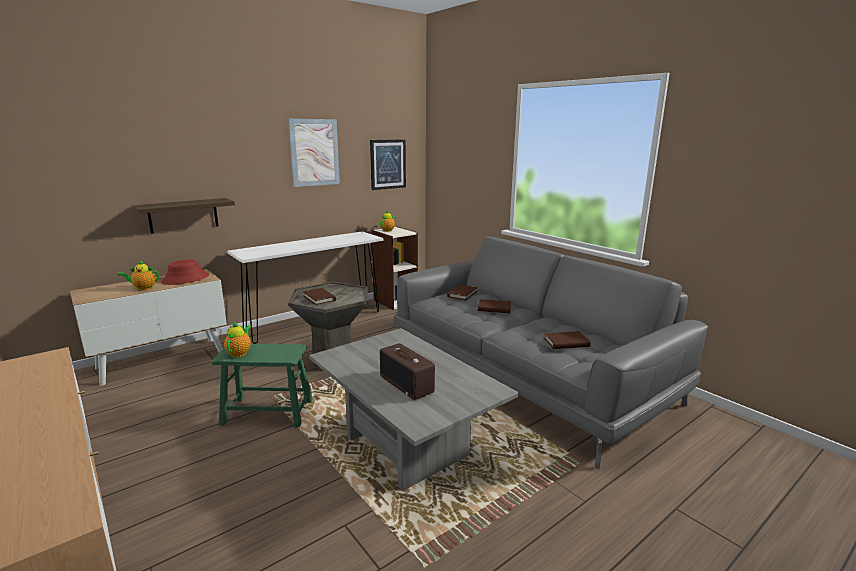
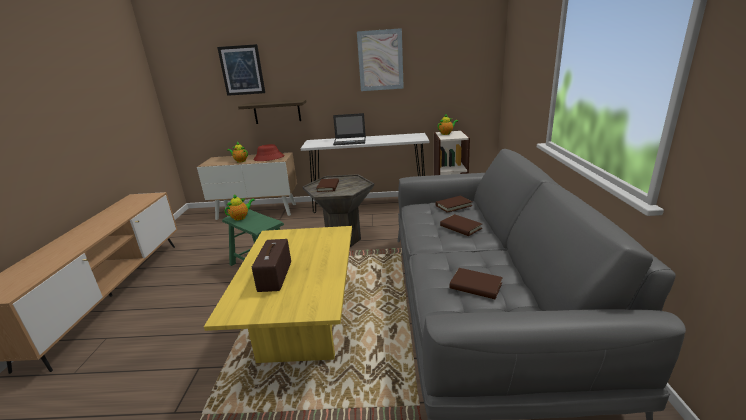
camera: 40 degrees right, 5 degrees up
(294, 246) = (350, 141): none -> laptop
(388, 164) = (456, 69): picture -> picture (242, 70)
(407, 446) = (303, 329): grey coffee table -> yellow coffee table

